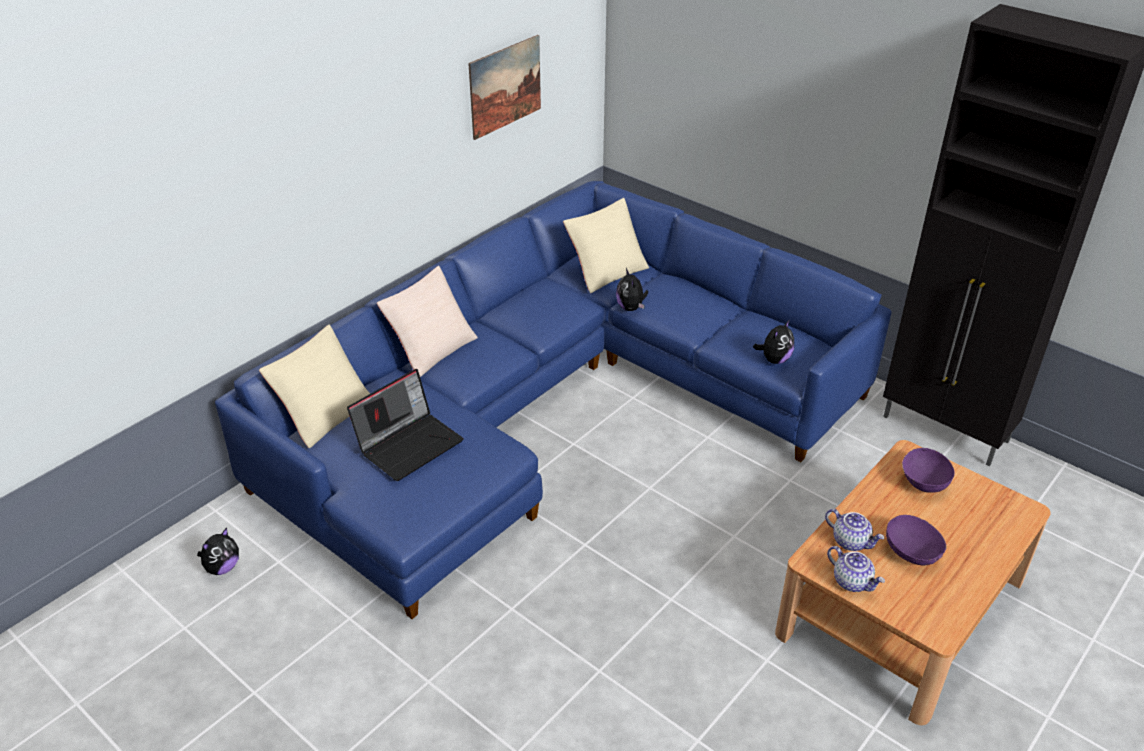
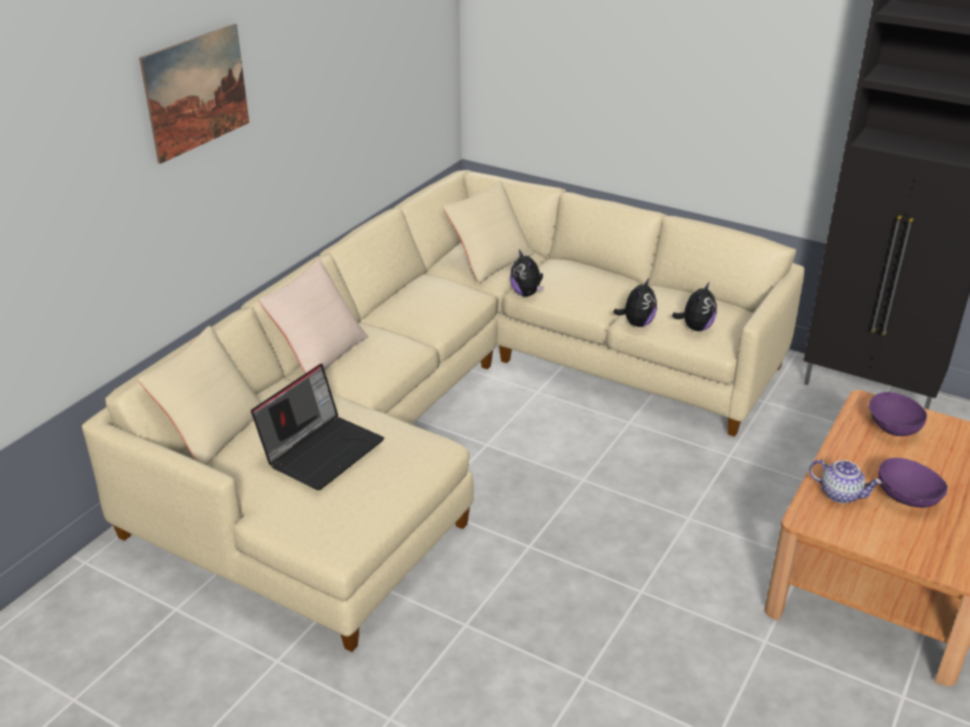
camera: 10 degrees left, 5 degrees down
(222, 567) = (107, 624): plush toy -> plush toy (637, 323)
(505, 86) = (369, 63): picture -> picture (196, 92)
(552, 406) = (452, 410): blue sofa -> beige sofa
(852, 581) = (857, 534): teapot -> none

